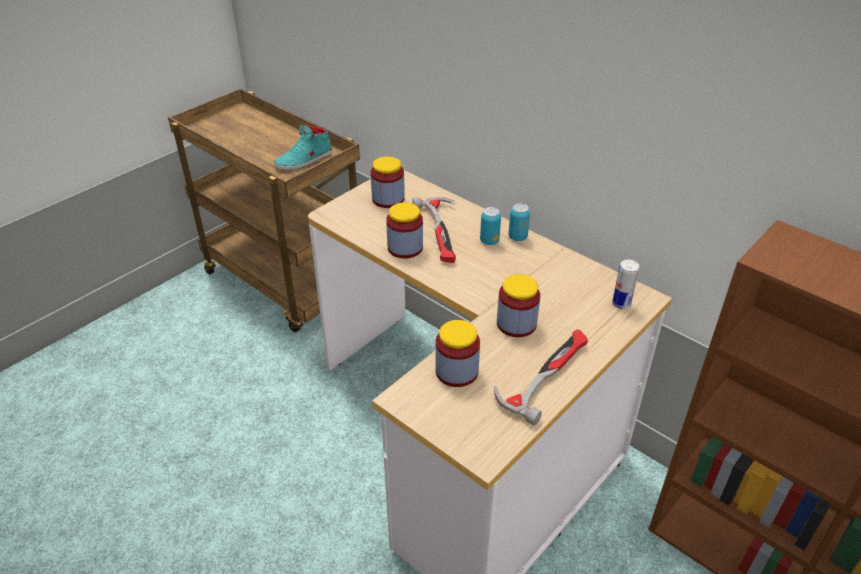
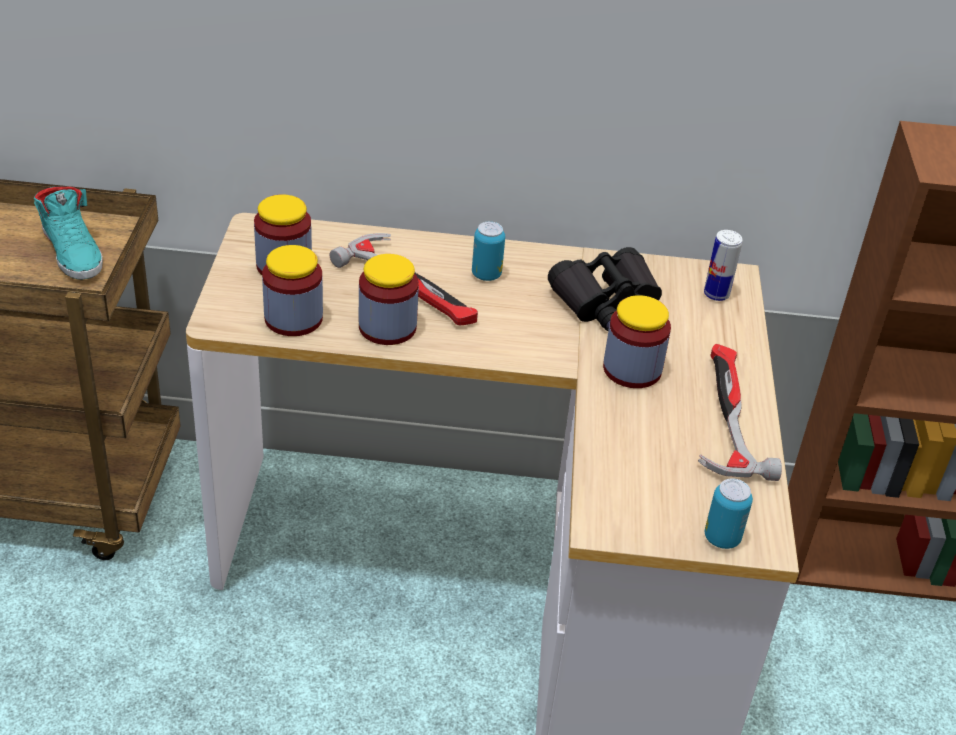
camera: 40 degrees left, 0 degrees up
(304, 160) = (73, 251): turquoise shoe -> turquoise shoe turned 45 degrees counterclockwise
(456, 371) = (629, 461): jar -> jar (293, 319)
(517, 237) = (515, 256): can -> can (722, 538)
(544, 281) = (607, 302): none -> black binoculars

